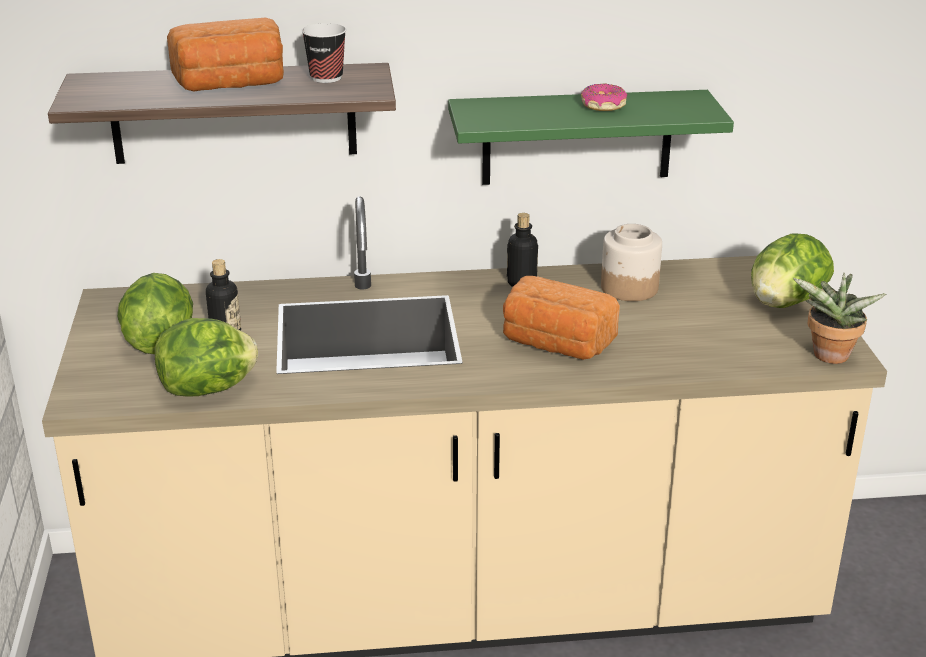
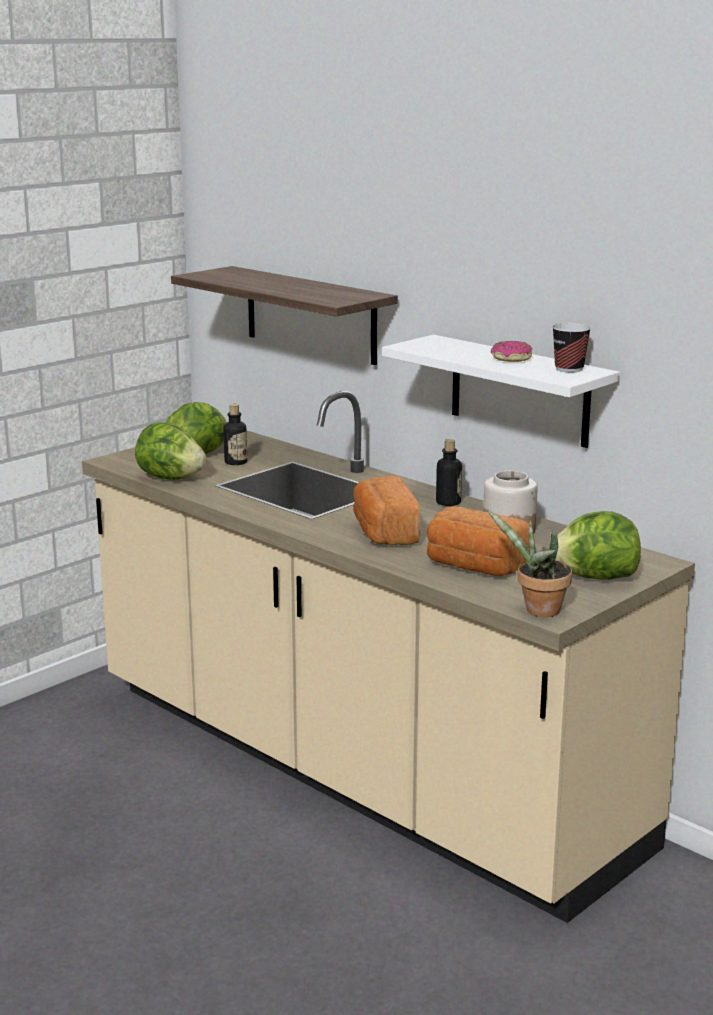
camera: 50 degrees right, 10 degrees down
(231, 85) = (282, 284): bread -> bread (474, 566)
(326, 78) = (338, 292): cup -> cup (569, 369)
(577, 137) = (519, 391): green shelf -> white shelf

